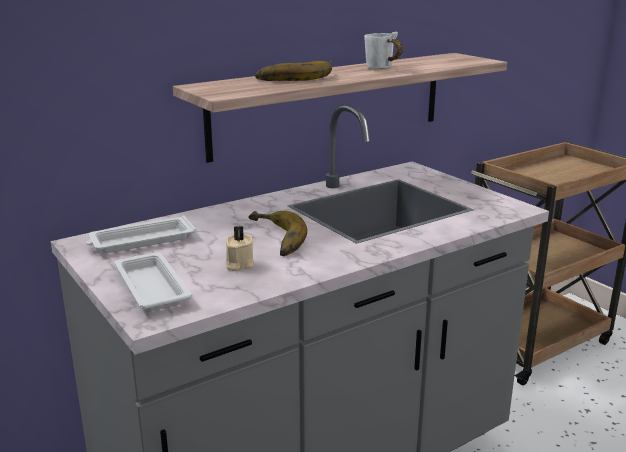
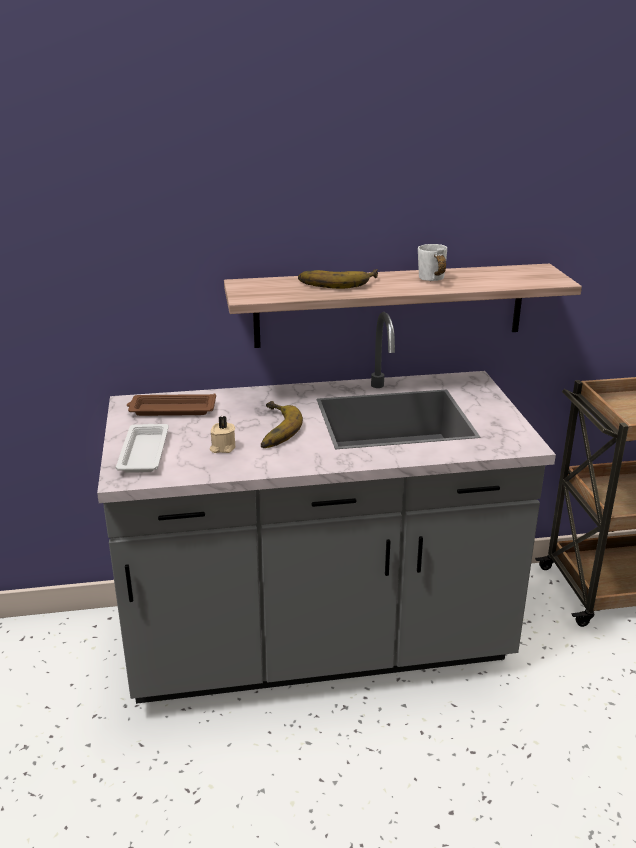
camera: 25 degrees right, 5 degrees up
(141, 241) = (171, 410): white tray -> brown tray

